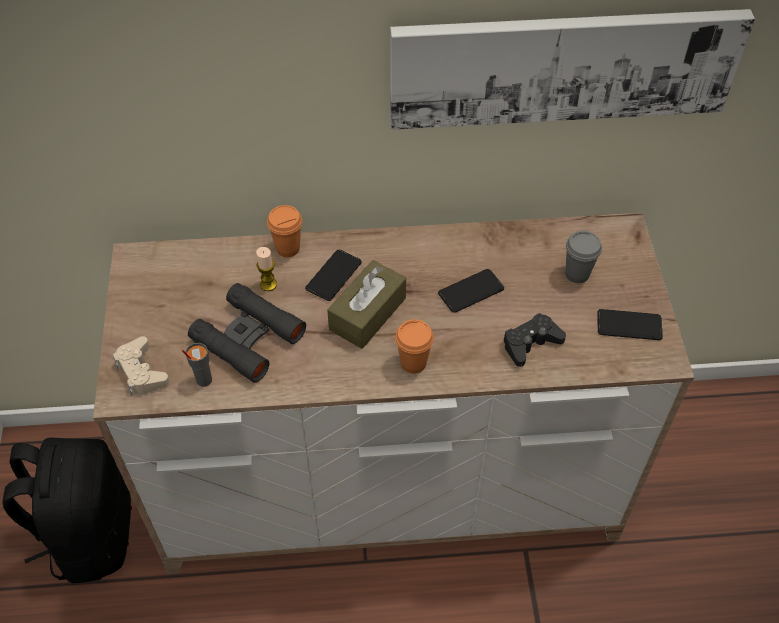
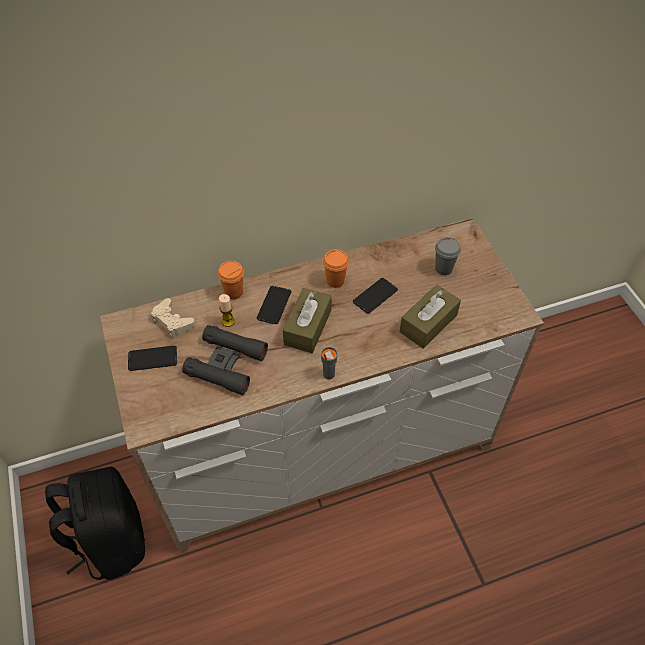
camera: 15 degrees left, 0 degrees up
(141, 371) = (153, 406): beige game controller -> beige game controller (172, 322)
(203, 380) = (203, 402): grey cup -> grey cup (328, 374)
(413, 363) = (352, 355): orange cup -> orange cup (335, 281)
(530, 343) = (428, 323): black game controller -> brown tissue box
(563, 66) = (415, 122): picture -> none
(629, 325) = (490, 297): phone -> phone (152, 359)

